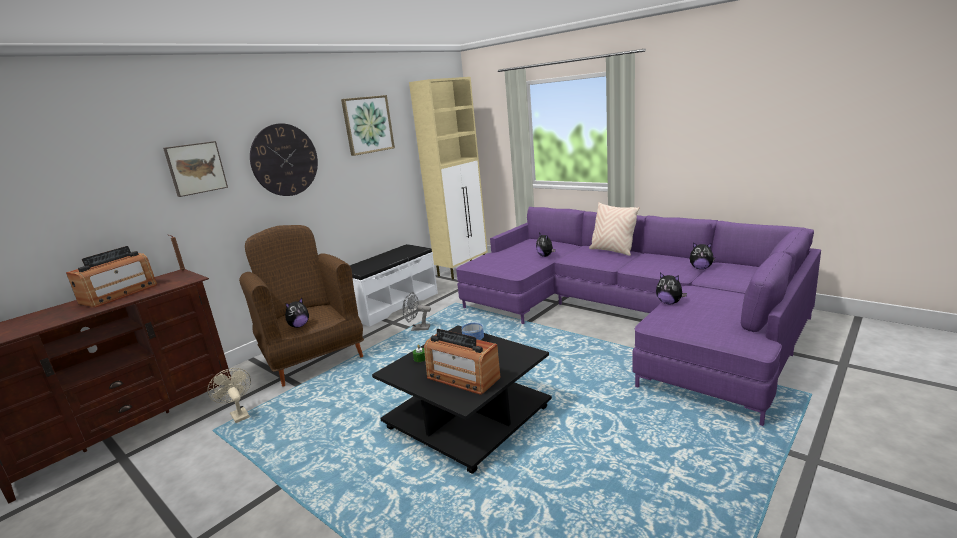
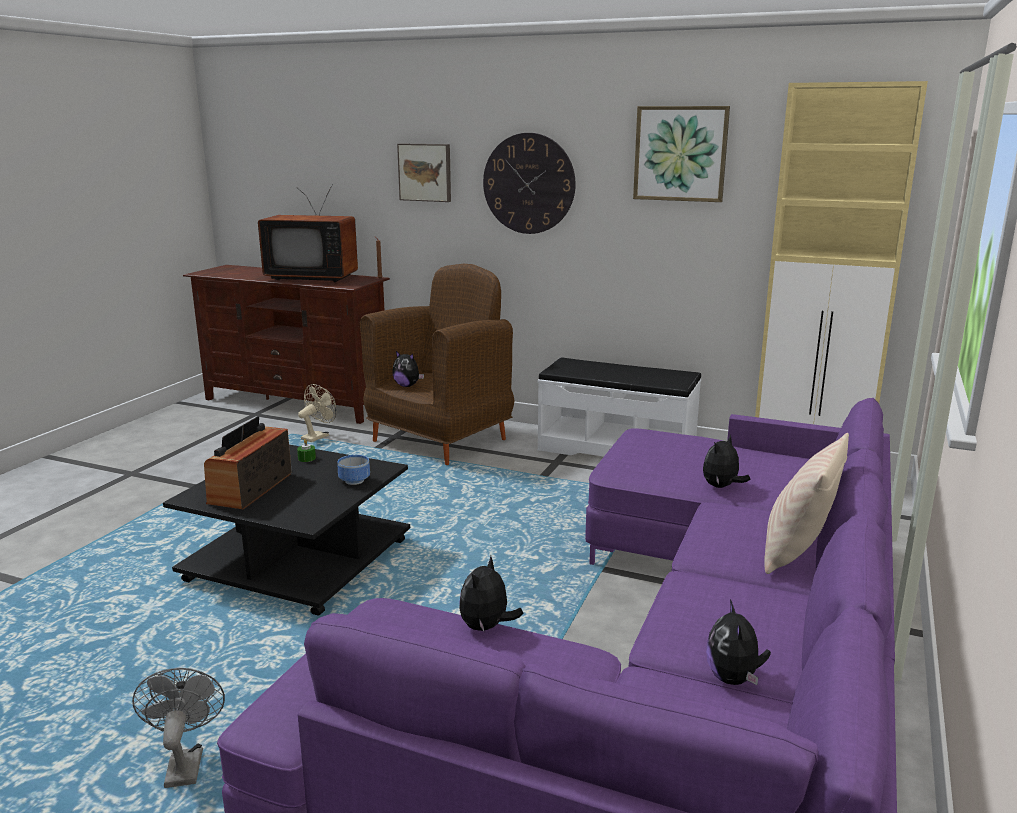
camera: 70 degrees right, 0 degrees up
(119, 294) = (313, 277): radio -> television
(417, 329) = (541, 482): grey fan -> grey fan (185, 763)

